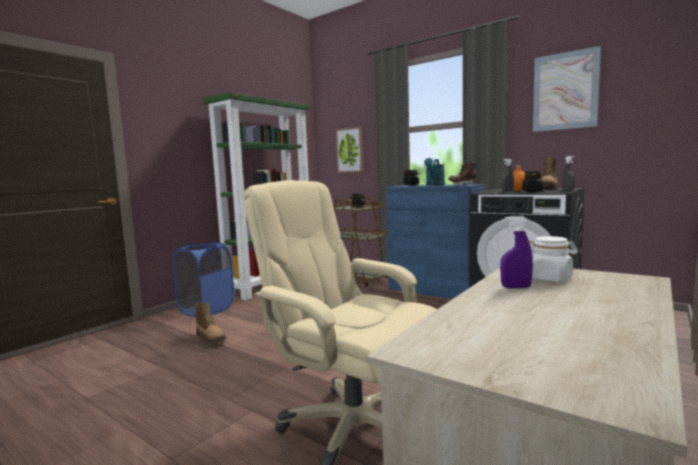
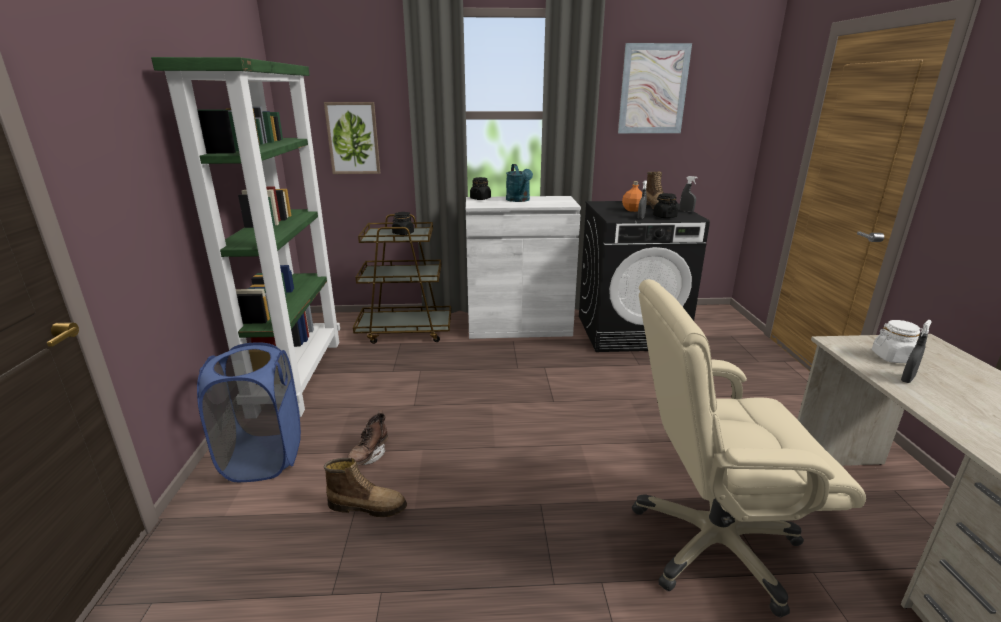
camera: 40 degrees left, 15 degrees up
(435, 289) = (519, 326): blue cabinet -> white cabinet
(462, 184) = (557, 200): brown boot -> brown boot (368, 456)
(516, 287) = (907, 379): purple spray bottle -> grey spray bottle

